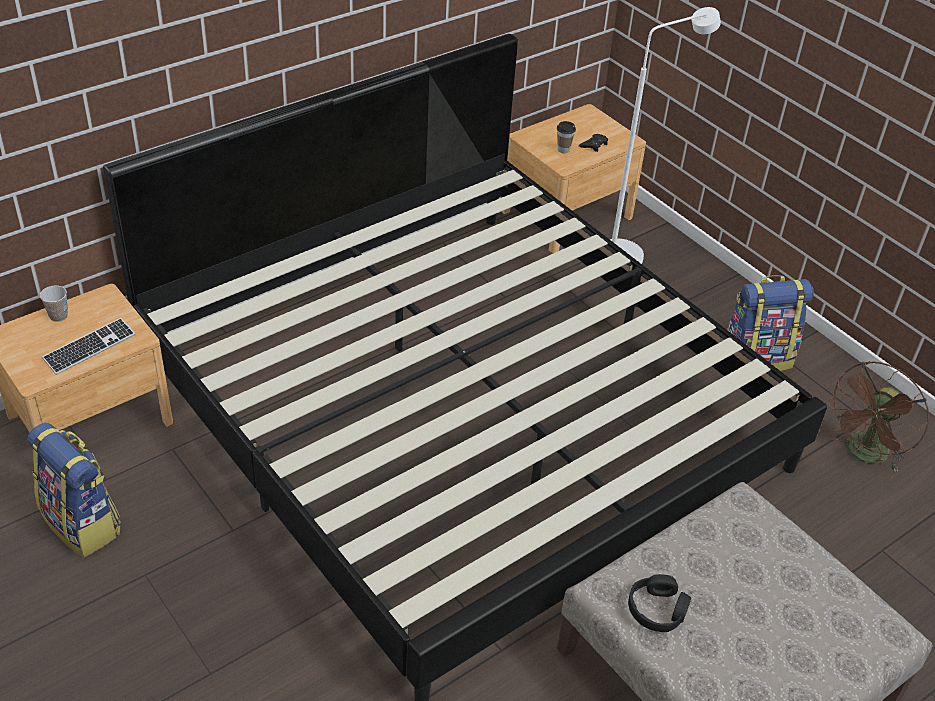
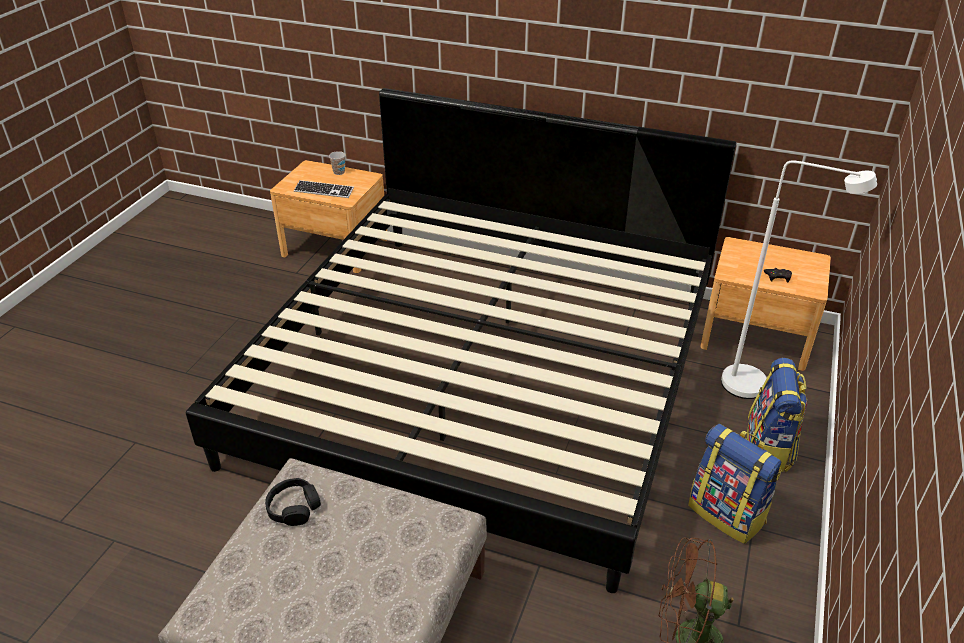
camera: 60 degrees right, 5 degrees down
(83, 524) = (258, 281): backpack -> backpack (769, 448)
(563, 150) = (748, 266): cup -> none

